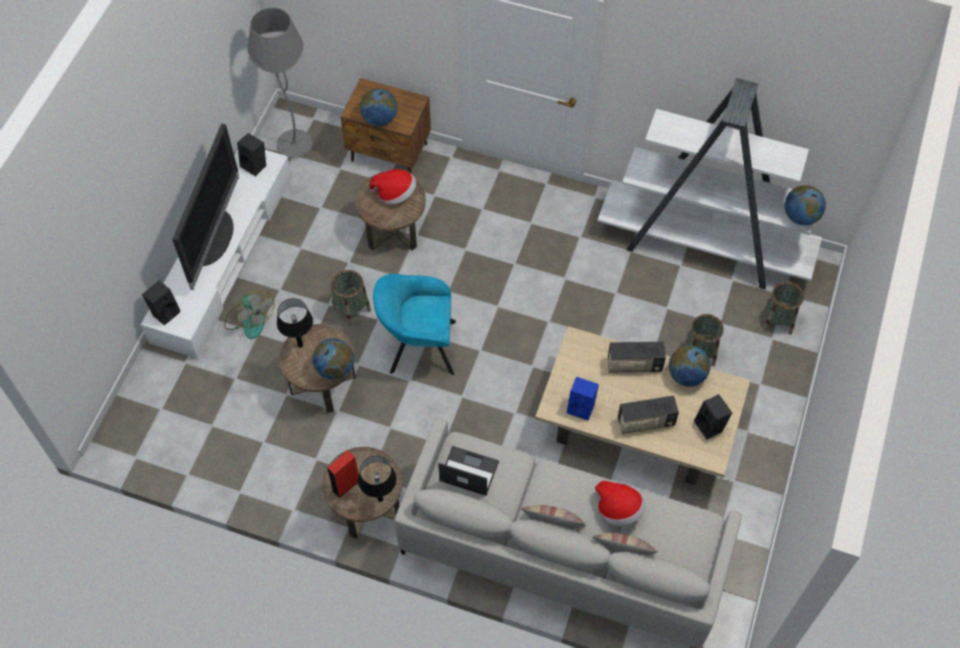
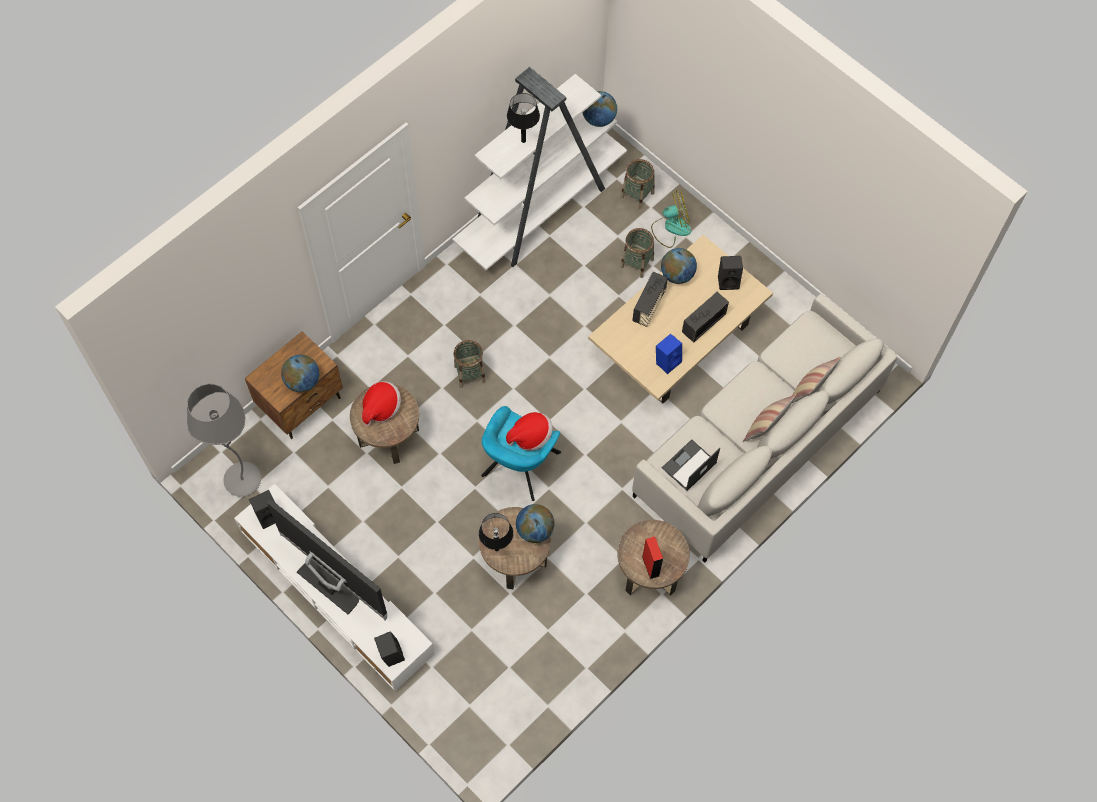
camera: 65 degrees left, 5 degrees up
(249, 319) = (416, 594): fan -> fan (671, 228)
(351, 309) = (452, 504): basket -> basket (470, 373)
(380, 499) = (675, 545): black table lamp -> black table lamp (523, 140)
(618, 509) = (772, 375): hat -> hat (530, 436)
(645, 422) = (703, 323): radio -> radio turned 150 degrees counterclockwise

